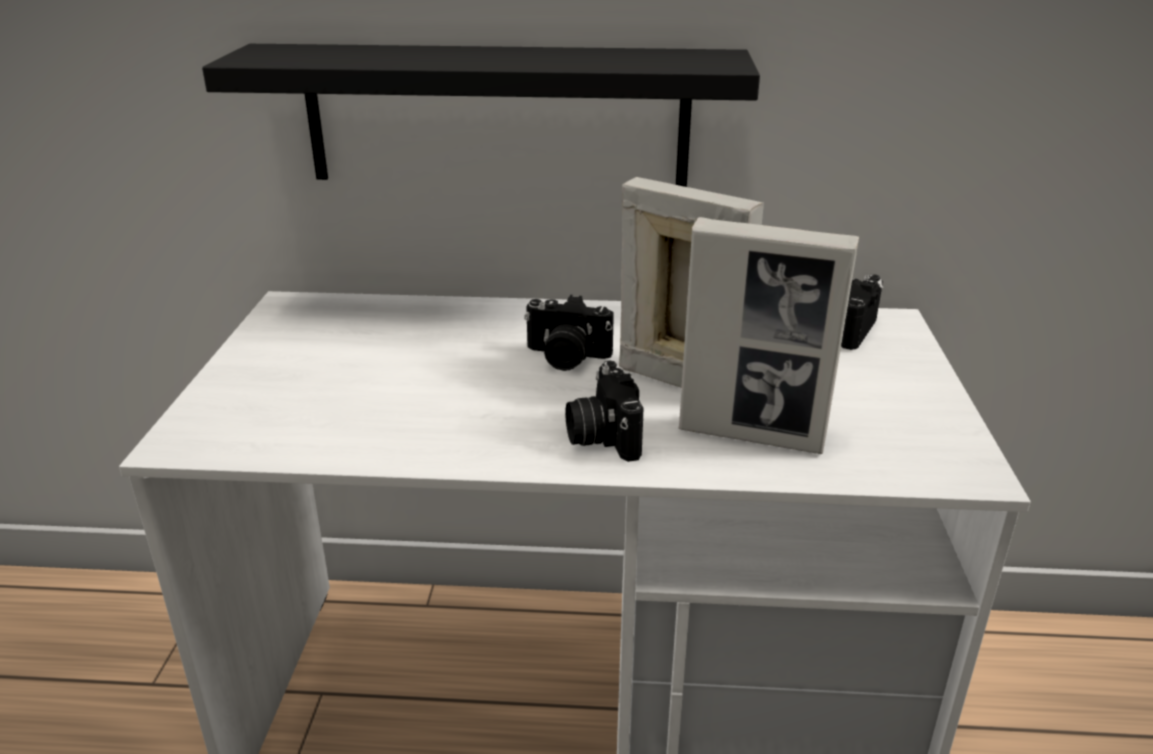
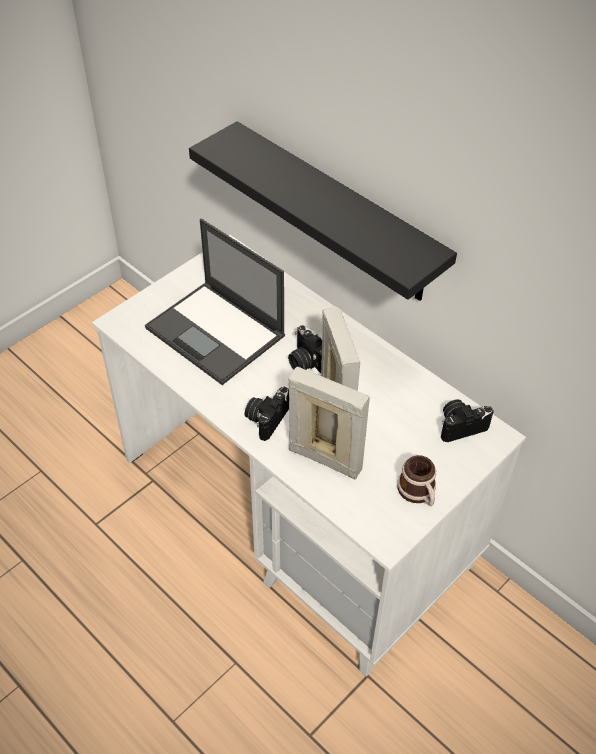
camera: 40 degrees right, 20 degrees up
(385, 384) = (217, 333): none -> laptop
(752, 435) = (325, 459): picture frame -> picture frame turned 150 degrees clockwise
(915, 407) = (418, 493): none -> mug

